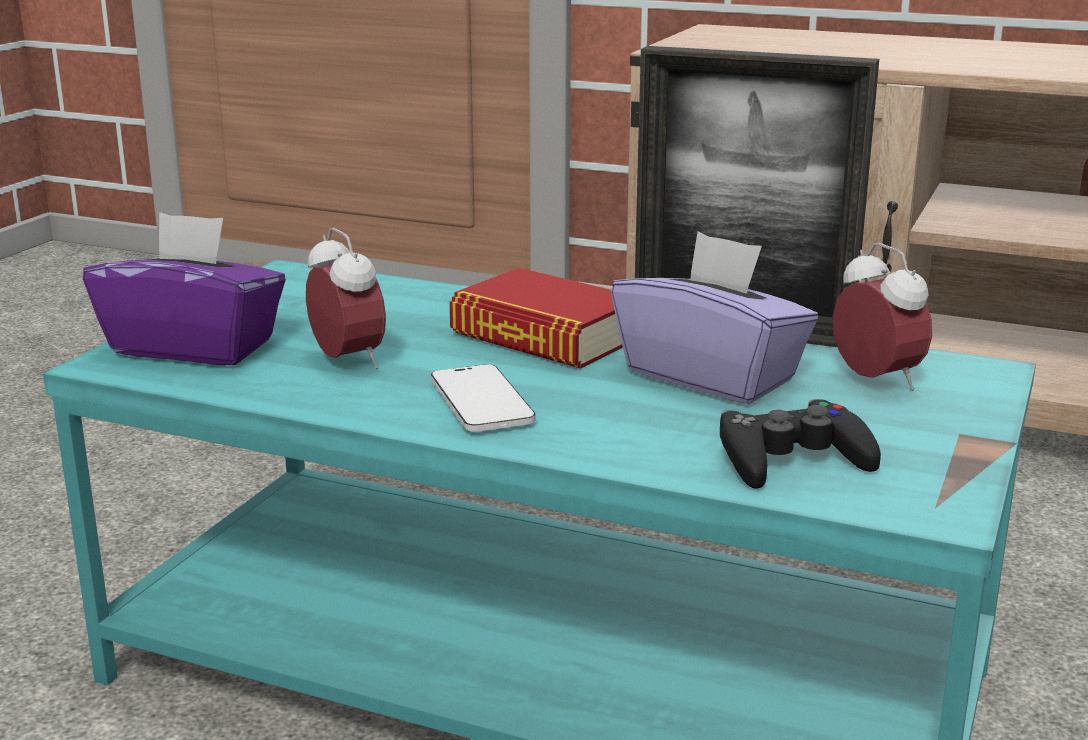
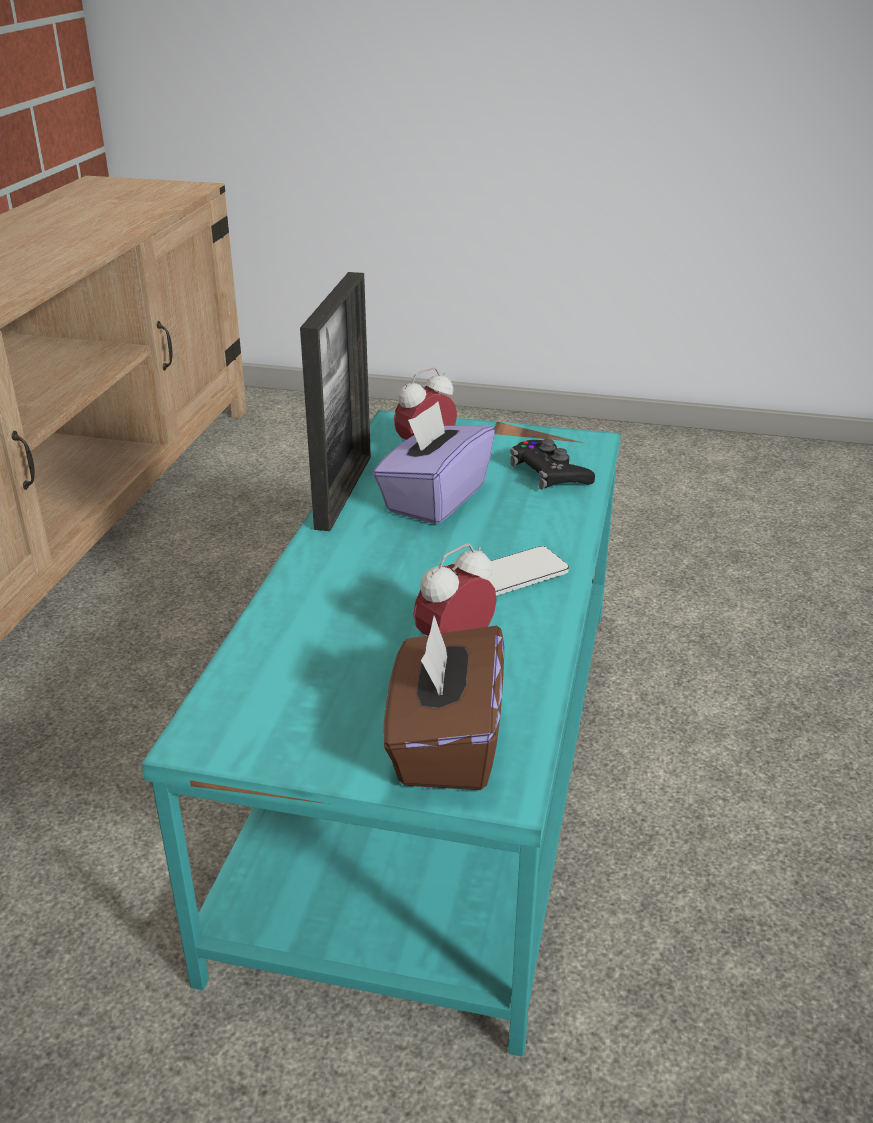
camera: 100 degrees left, 10 degrees up
(194, 347) = (445, 744): purple tissue box -> brown tissue box
(545, 336) = (372, 564): book -> none

